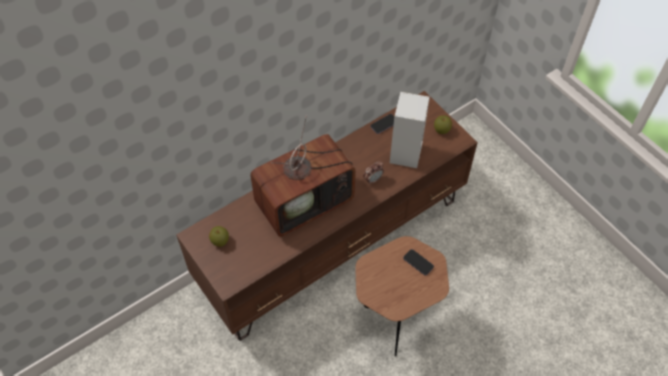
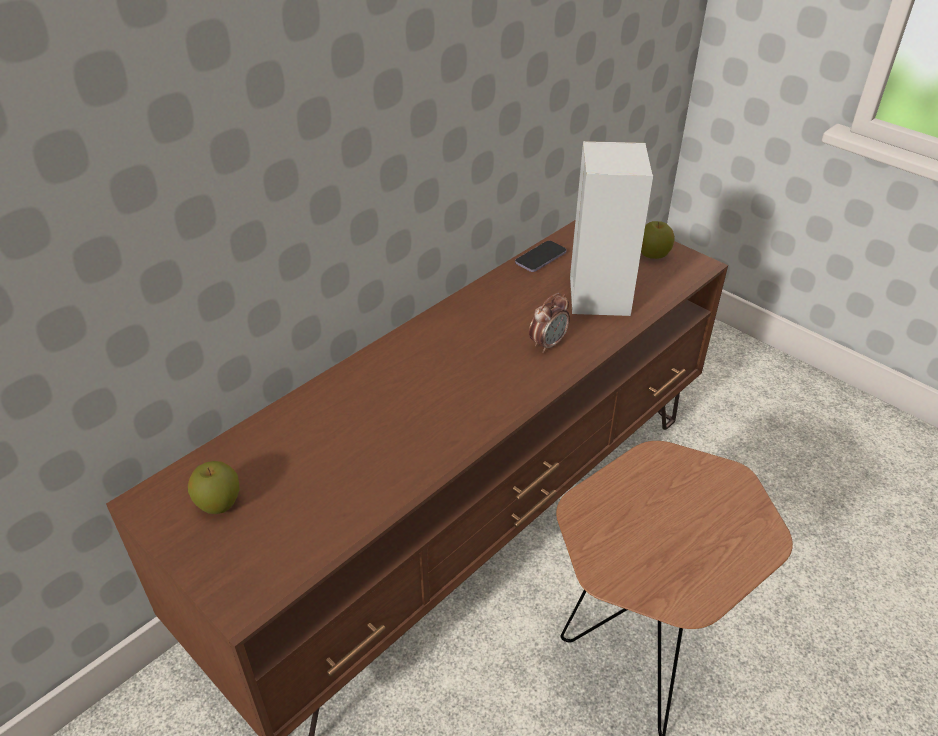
camera: 10 degrees left, 15 degrees down
(305, 199) = (412, 395): television -> none
(418, 262) = (698, 489): phone -> none

